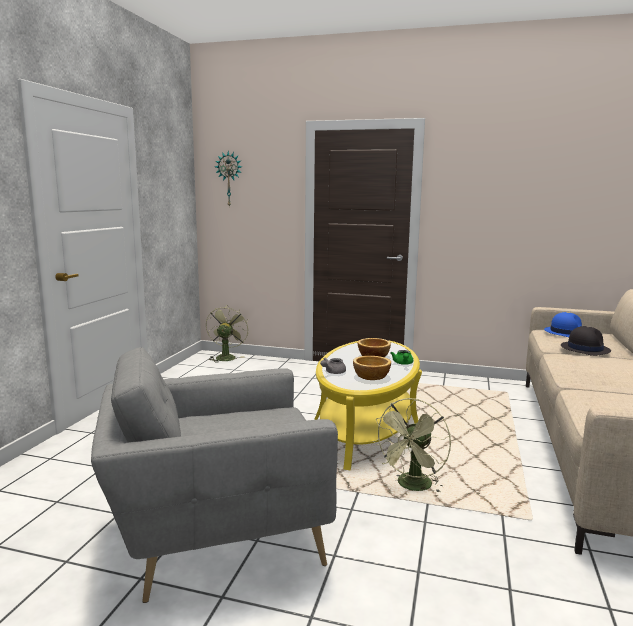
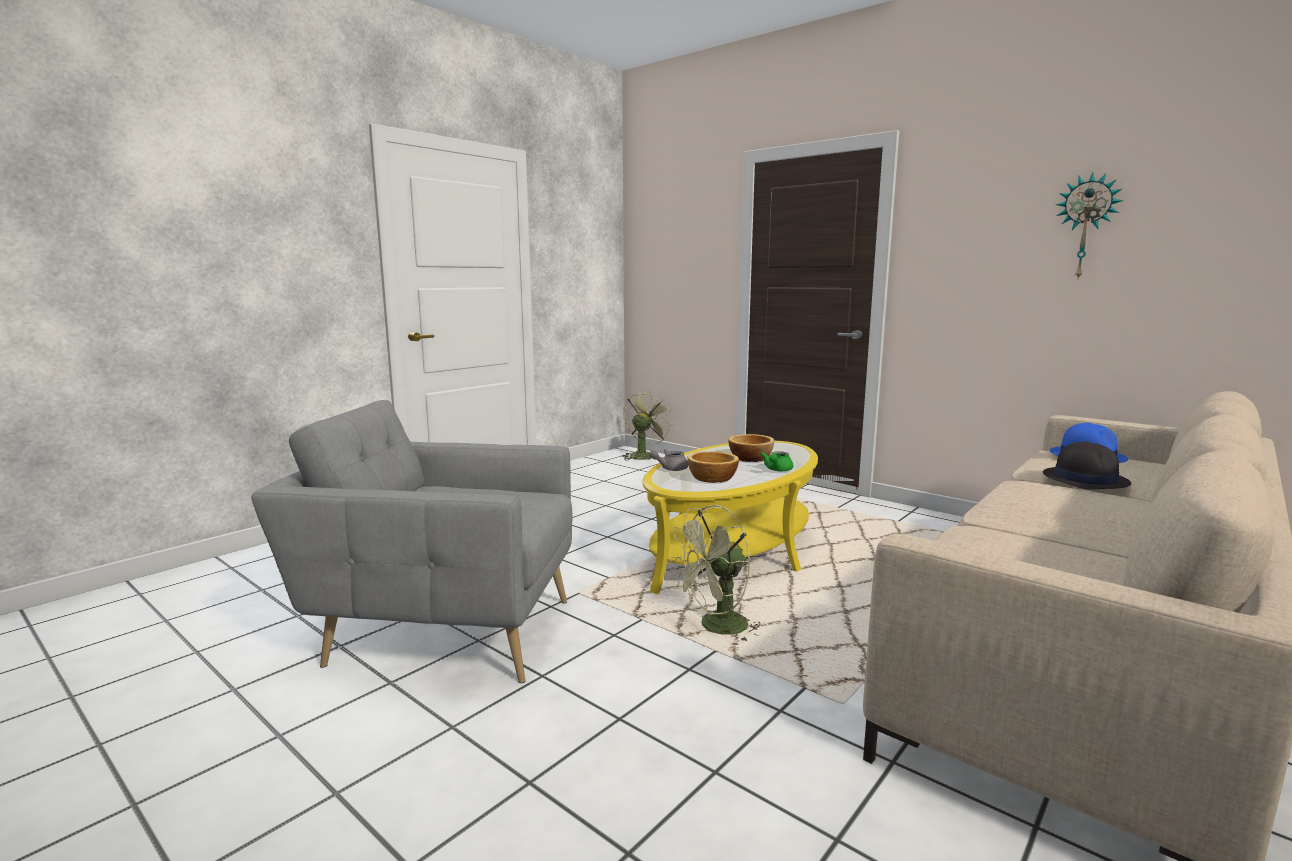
camera: 25 degrees right, 0 degrees up
(229, 179) = (658, 234): wall clock -> wall clock (1086, 227)

